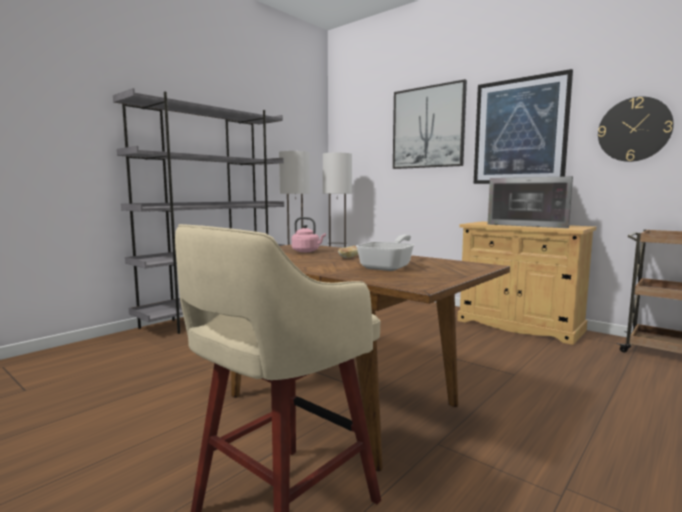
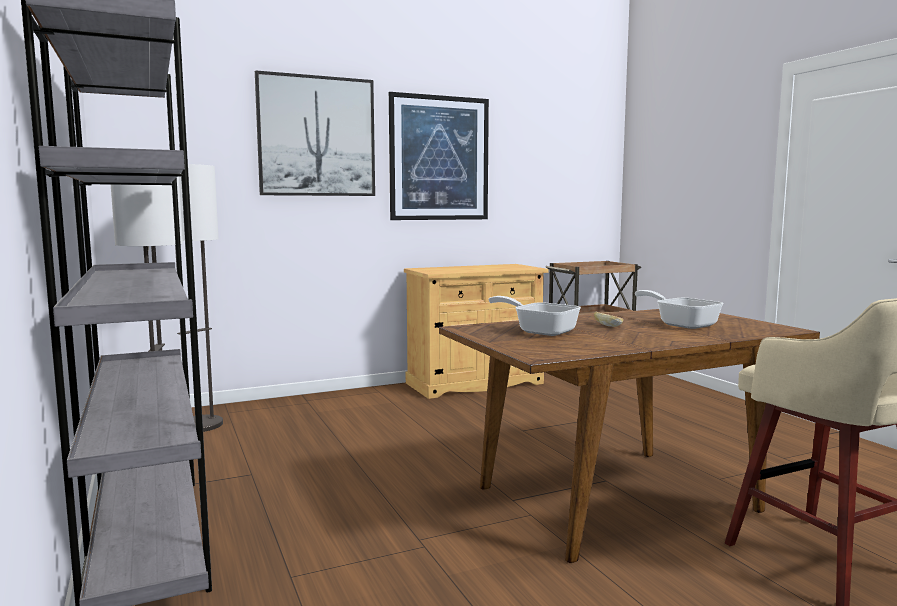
camera: 65 degrees left, 0 degrees up
(307, 251) = (540, 331): pink kettle -> frying pan
(531, 225) = (479, 267): microwave -> none
(634, 129) = (537, 169): wall clock -> none

